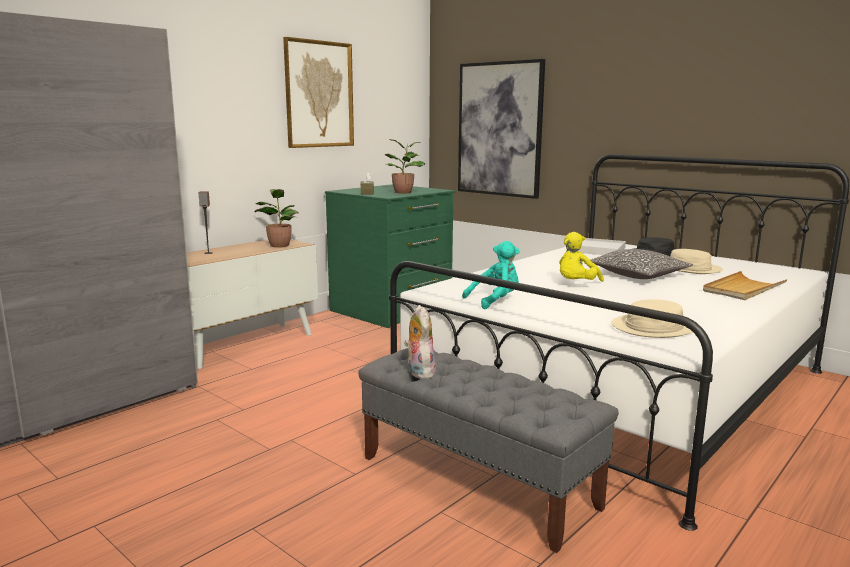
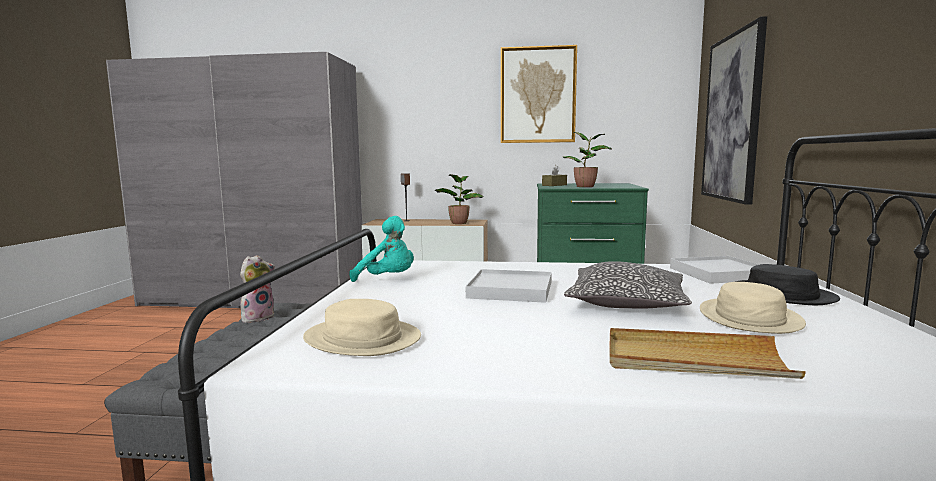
camera: 55 degrees right, 5 degrees down
(576, 285) = (510, 290): yellow plush toy -> white tray

